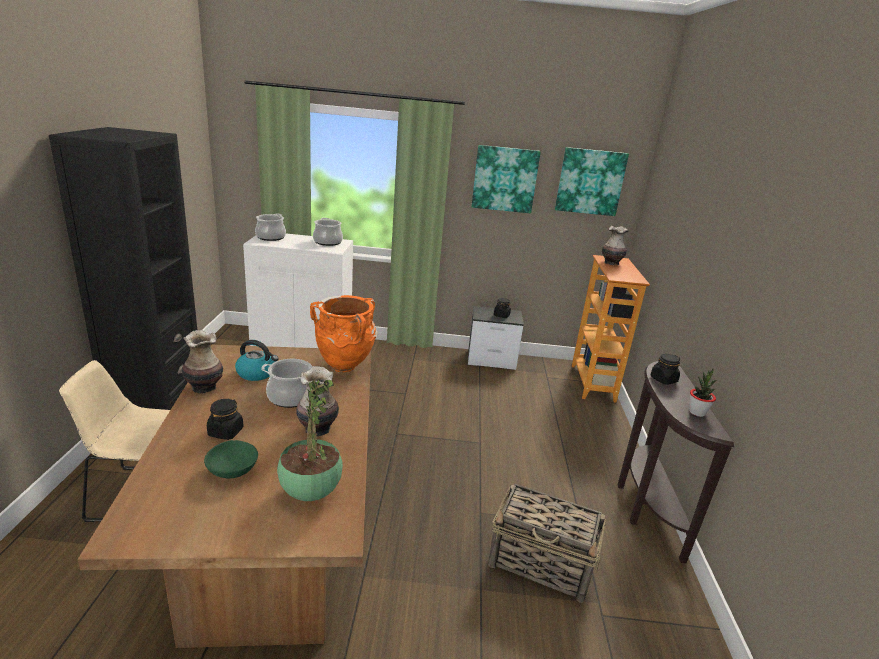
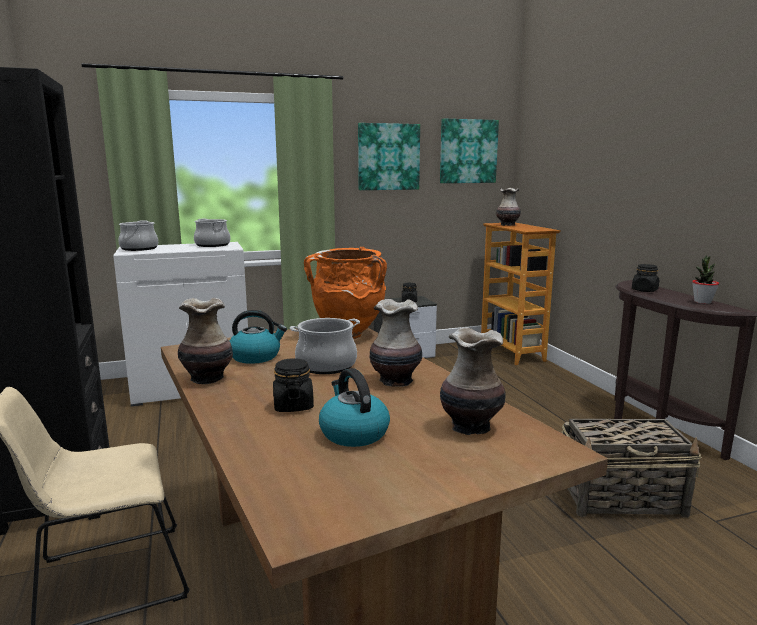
camera: 20 degrees left, 10 degrees down
(232, 470) = (353, 433): green bowl -> kettle
(310, 491) = (469, 426): potted plant -> vase

